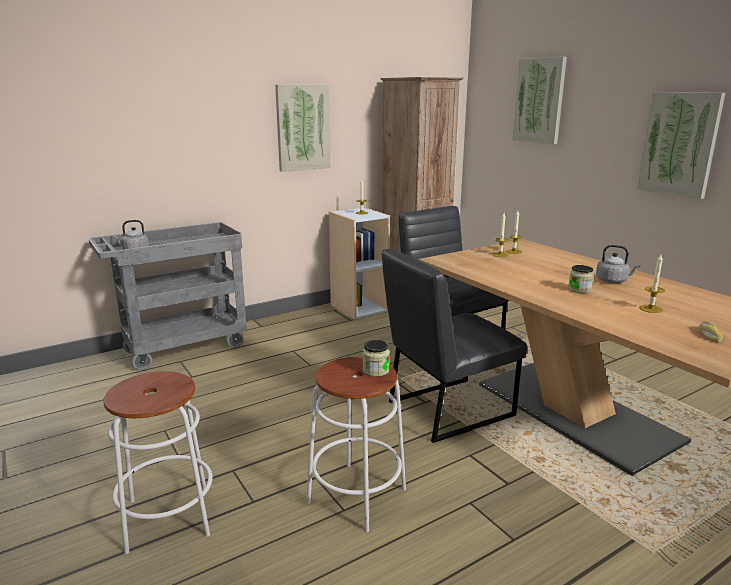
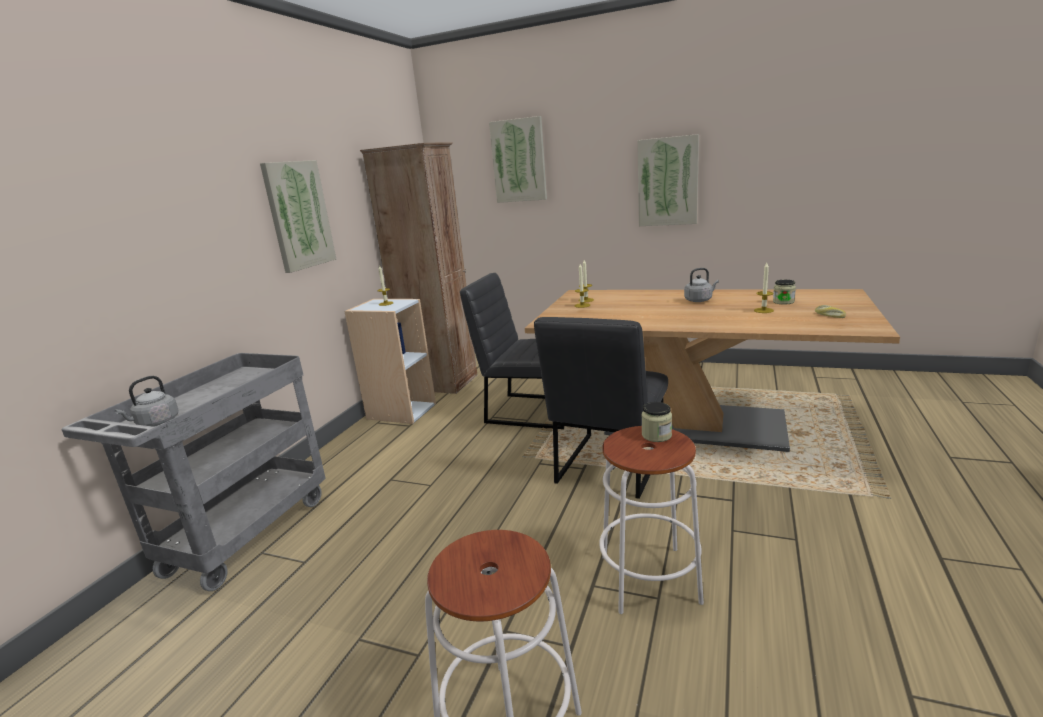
camera: 35 degrees left, 0 degrees up
(579, 290) = (695, 312): jar -> jar (783, 302)

